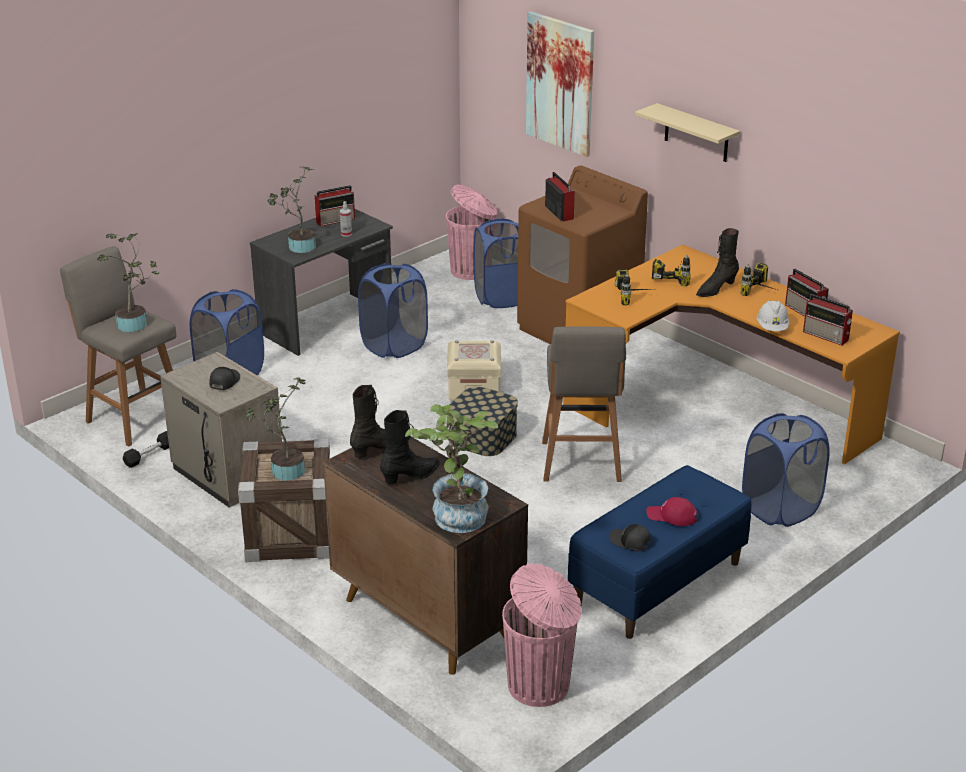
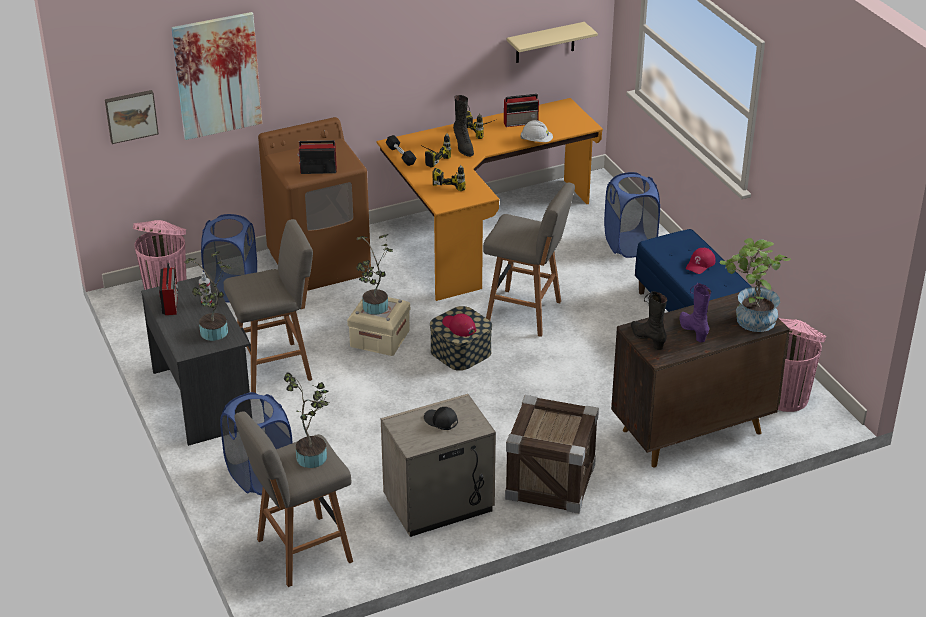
camera: 70 degrees left, 5 degrees up
(149, 455) = (377, 549): black dumbbell -> black dumbbell (400, 155)
(284, 471) = (557, 429): potted plant -> potted plant (374, 309)
(394, 346) = (276, 367): blue laundry basket -> grey stool
(411, 476) = (693, 331): black boot -> purple boot
(476, 404) = (458, 327): none -> red cap
(493, 84) = (131, 115): none -> picture
(630, 542) = (724, 288): black cap -> none
(696, 133) = (373, 47): beige shelf -> beige shelf (545, 43)
(826, 336) = (561, 125): radio -> none

